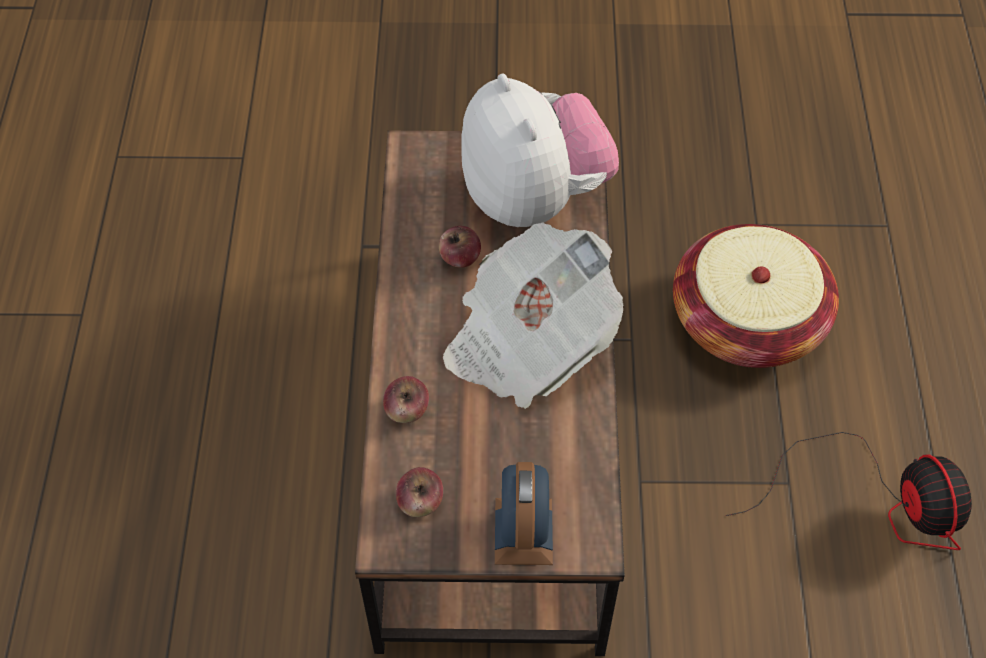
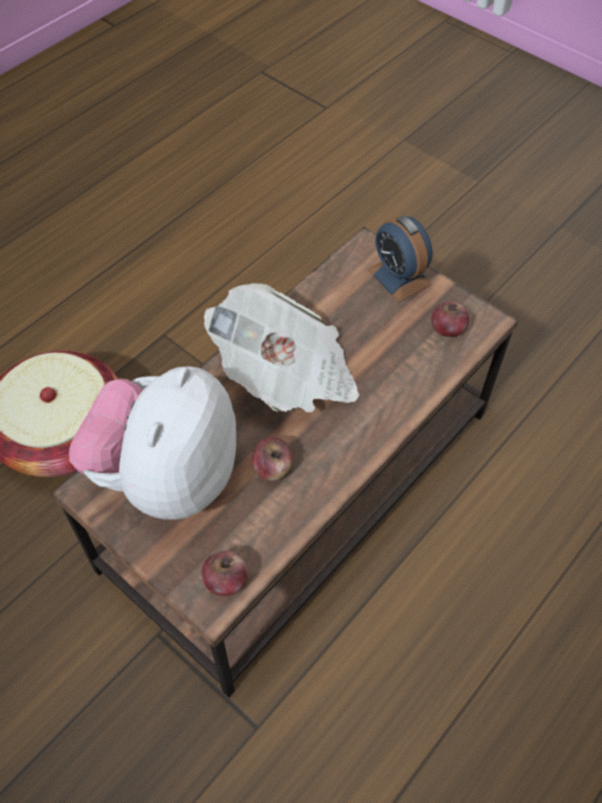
camera: 140 degrees left, 0 degrees up
(407, 410) = (410, 386): apple -> apple (226, 581)
(523, 531) = (399, 277): alarm clock -> alarm clock turned 105 degrees clockwise
(879, 502) = (131, 293): fan -> none

